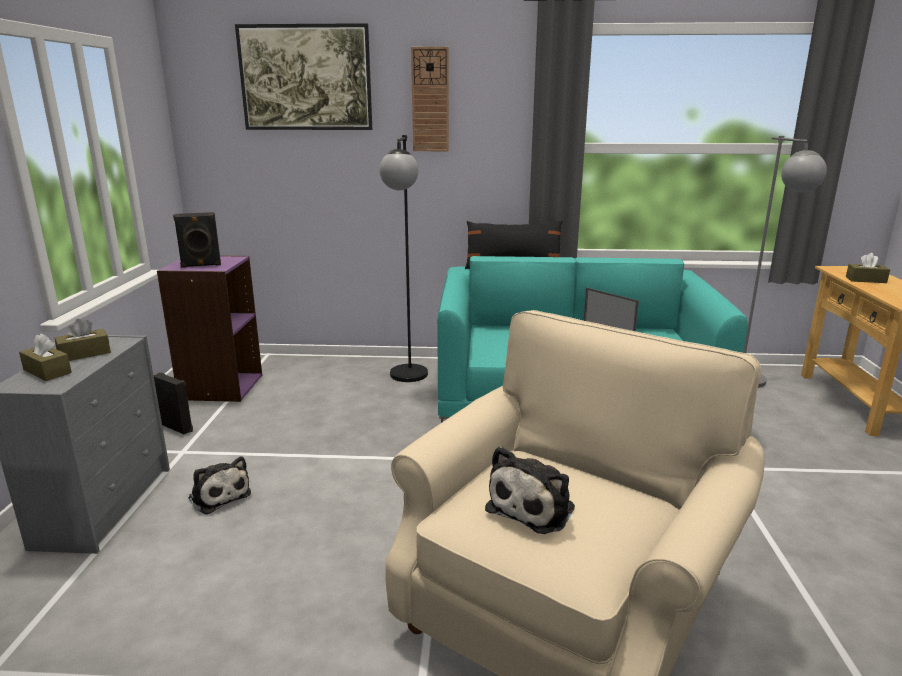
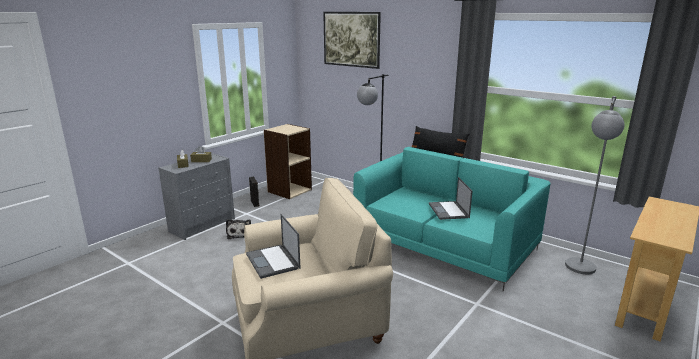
camera: 35 degrees right, 0 degrees up
(201, 265) = (283, 130): black speaker -> none
(220, 387) = (289, 190): purple bookcase -> beige bookcase
(430, 100) = (408, 54): wall clock -> none
(534, 507) = (273, 261): plush toy -> laptop
(865, 280) = (661, 213): brown tissue box -> none

